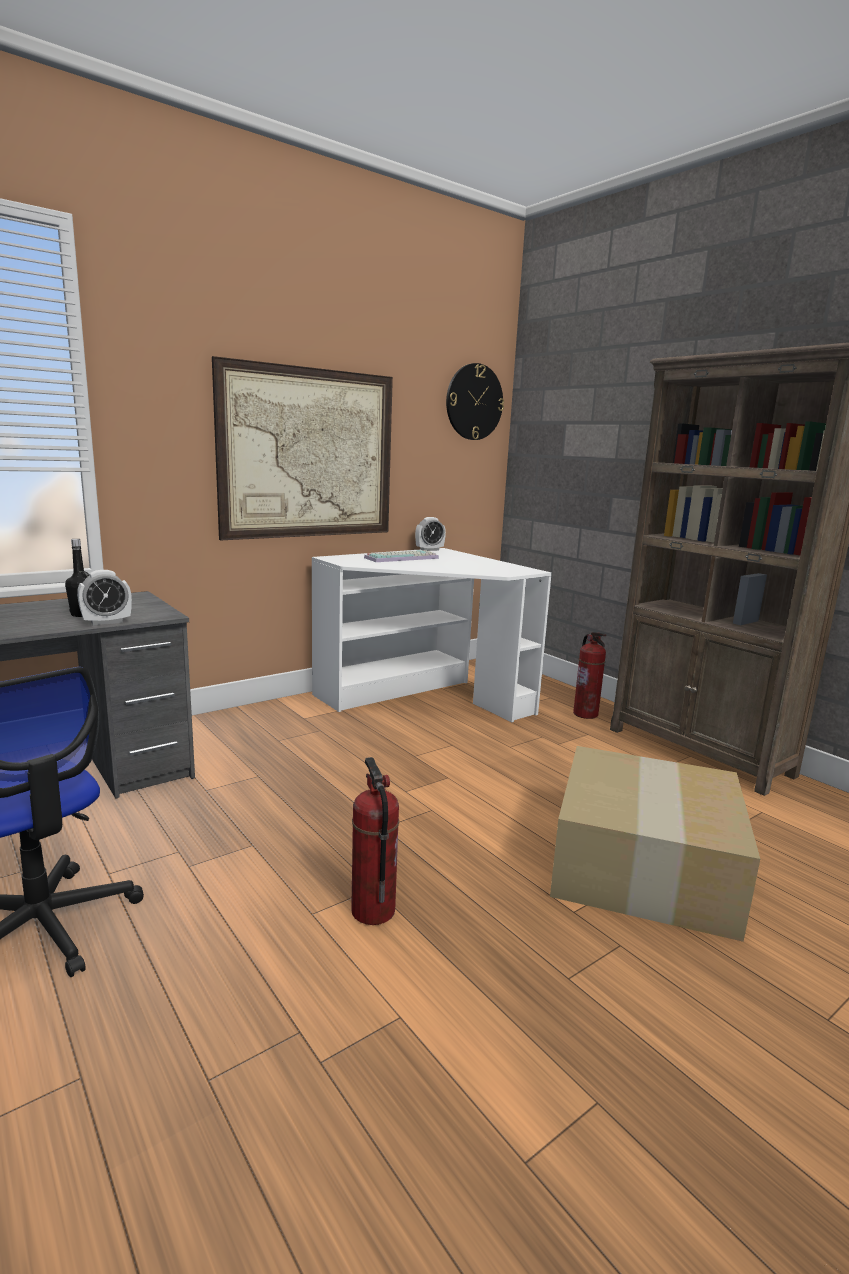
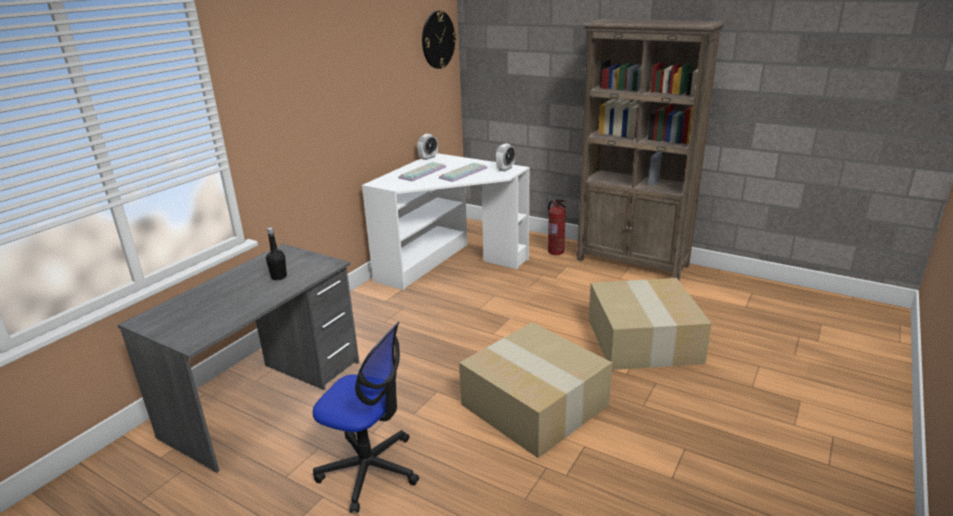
camera: 20 degrees left, 10 degrees up
(107, 622) = (306, 279): alarm clock -> alarm clock (505, 169)
(309, 454) = (349, 110): picture -> none
(372, 911) = (532, 404): fire extinguisher -> cardboard box
(452, 565) = (463, 172): none -> keyboard

